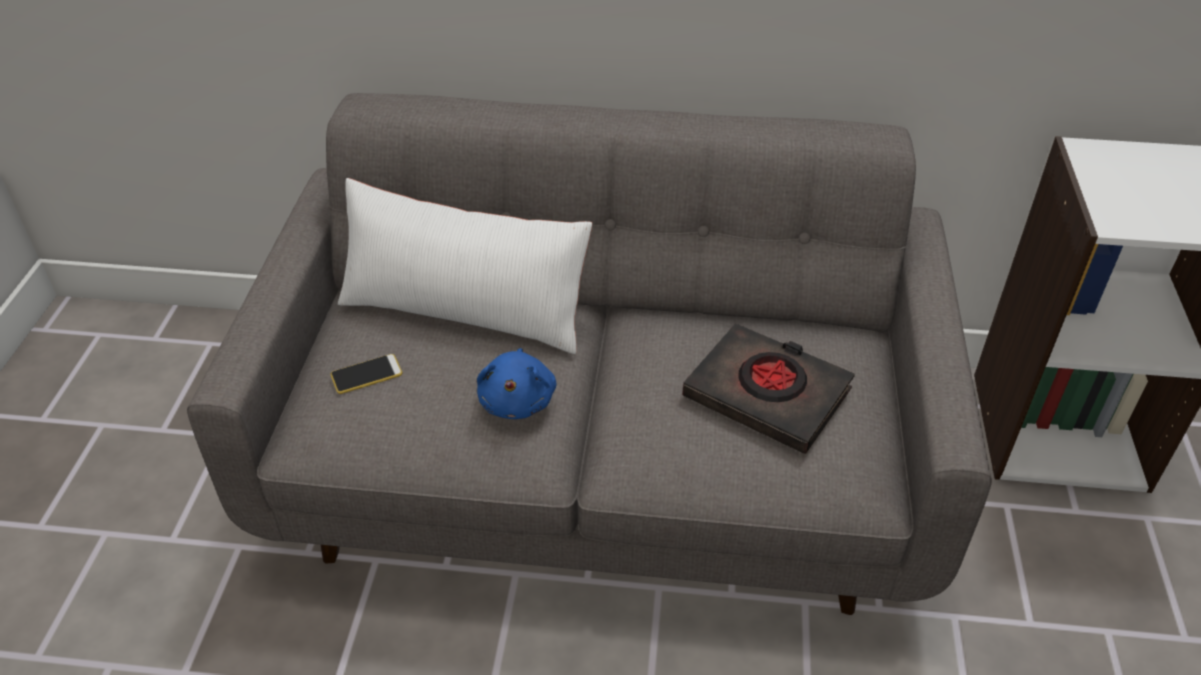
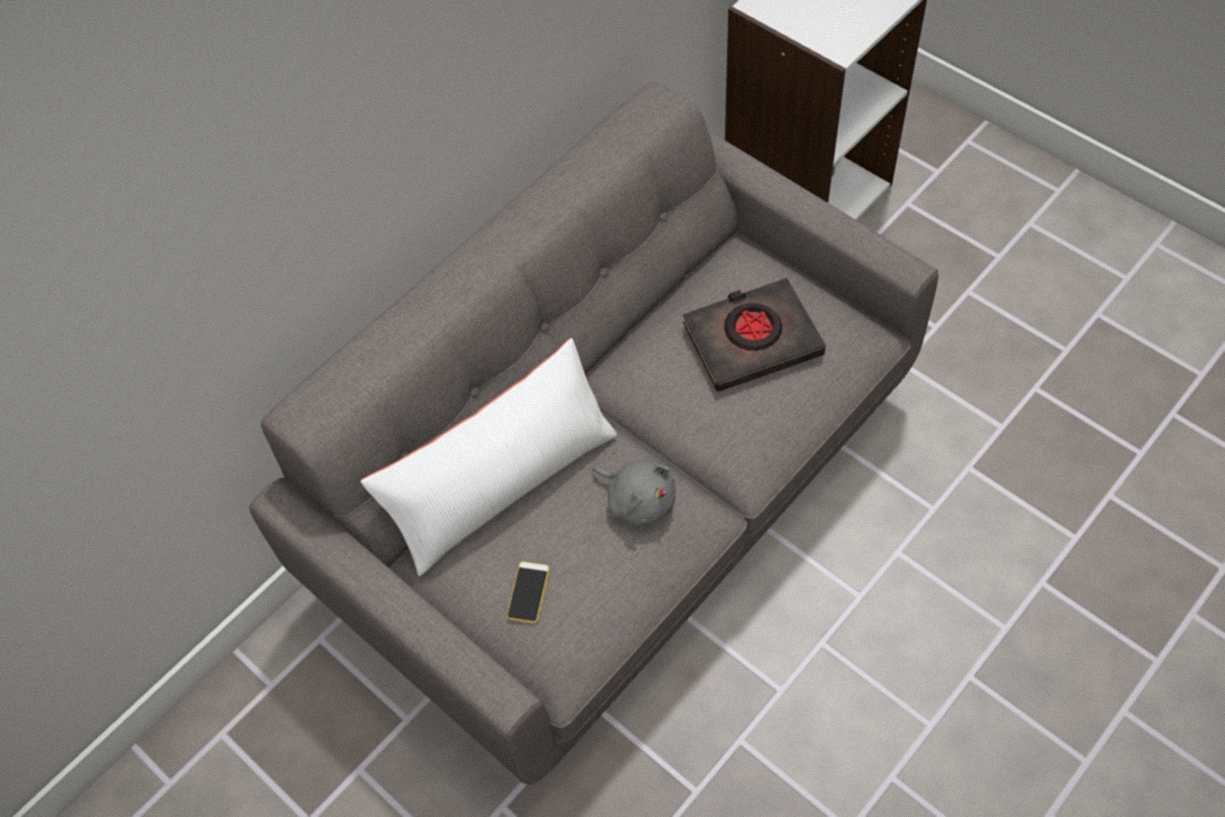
camera: 50 degrees left, 15 degrees up
(518, 400) = (638, 500): blue plush toy -> grey plush toy

